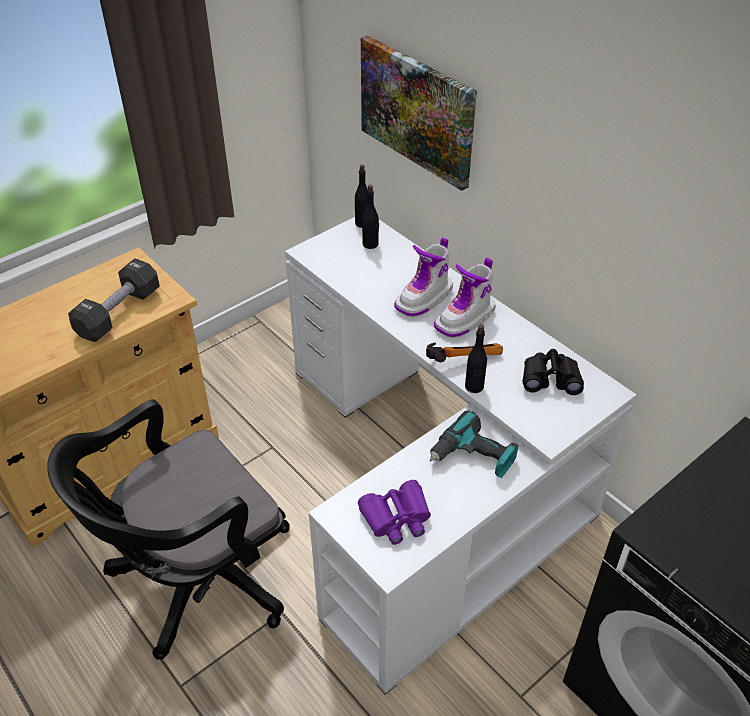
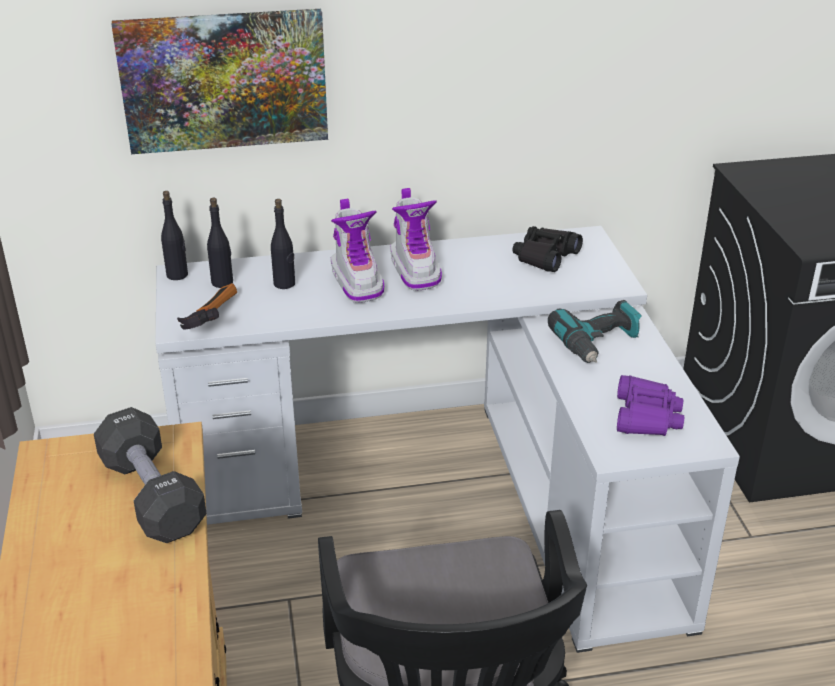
camera: 60 degrees left, 10 degrees down
(461, 358) = (471, 292): hammer -> hammer (208, 320)
(474, 387) = (518, 299): black bottle -> black bottle (284, 284)

